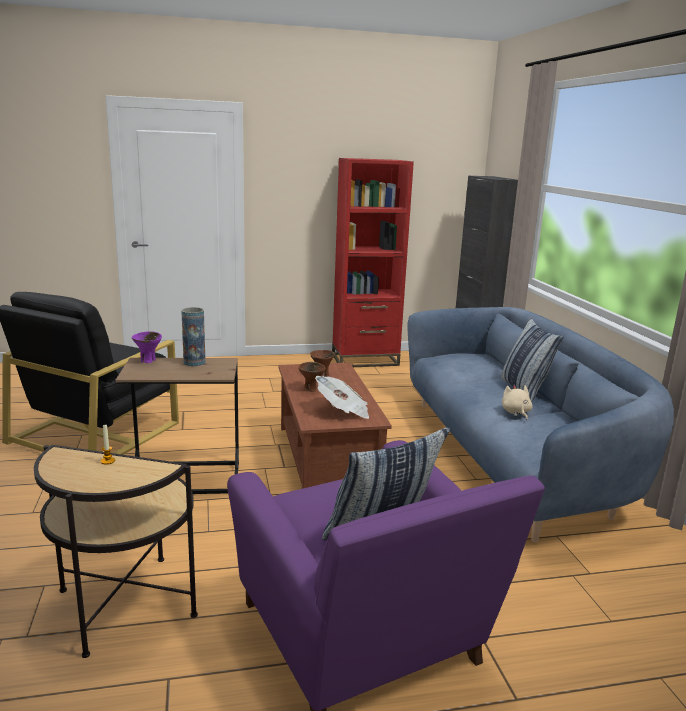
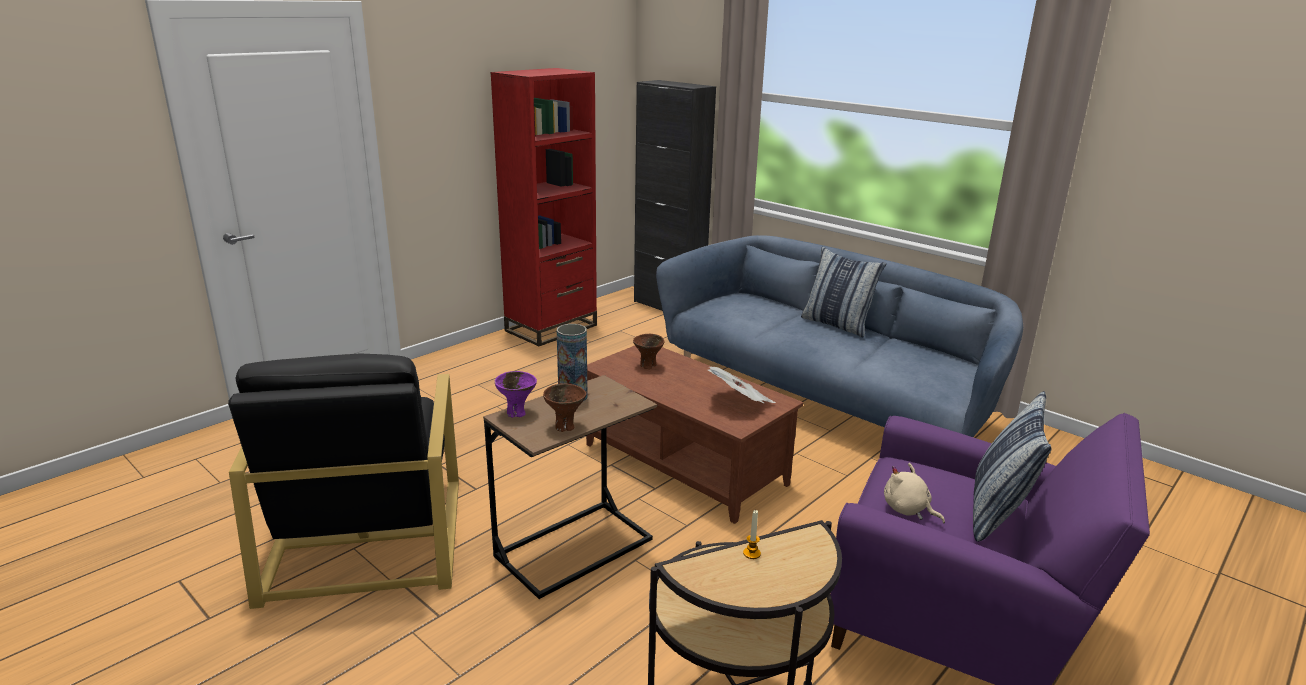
camera: 35 degrees left, 5 degrees up
(311, 389) = (667, 387): brown bowl -> brown bowl (565, 426)
(516, 412) = (863, 351): beige plush toy -> beige plush toy (908, 510)

